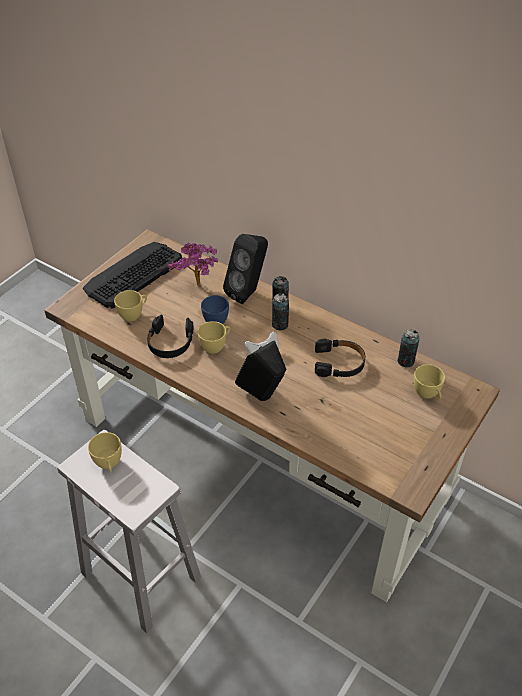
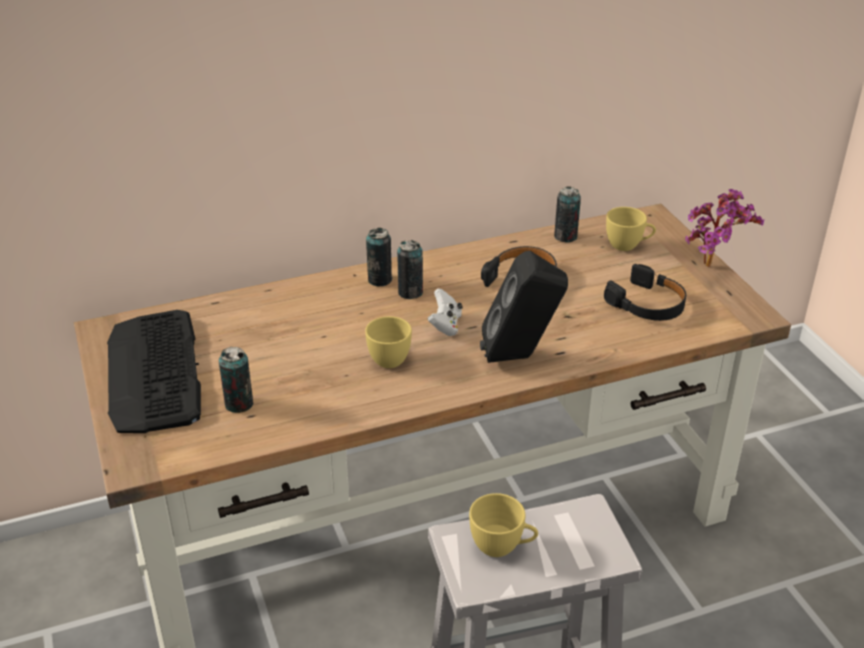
camera: 55 degrees left, 10 degrees down
(134, 314) = (239, 404): yellow cup -> can
(170, 342) = (335, 392): black headphones -> black headphones (647, 304)
(198, 287) = (259, 326): potted plant -> potted plant (713, 268)
(216, 319) = (339, 336): blue cup -> none
(248, 292) = (323, 291): black speaker -> none

